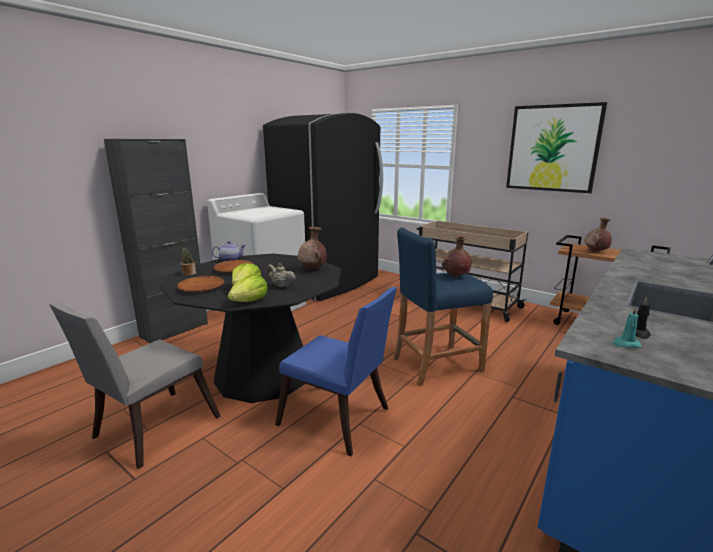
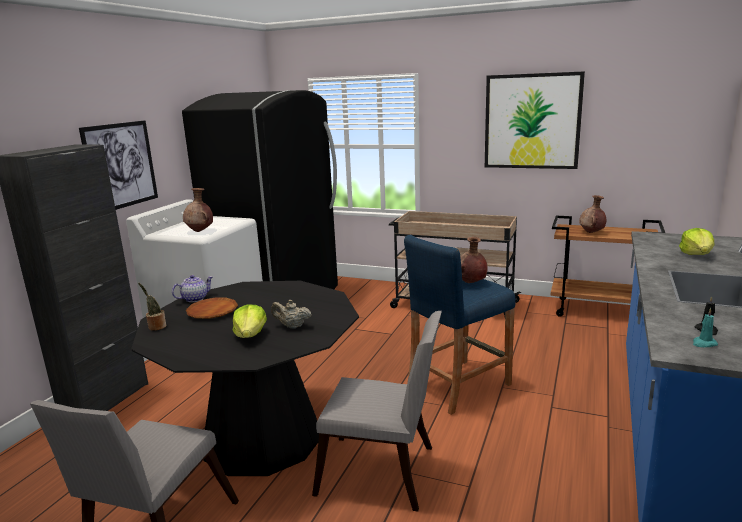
camera: 15 degrees left, 0 degrees up
(201, 287) = (192, 343): brown plate -> none
(207, 160) = (121, 165): none -> picture
(249, 301) = (271, 353): lettuce -> lettuce (696, 254)
(313, 269) = (311, 297): brown vase -> brown vase (200, 231)
(338, 420) = (383, 474): blue chair -> grey chair

